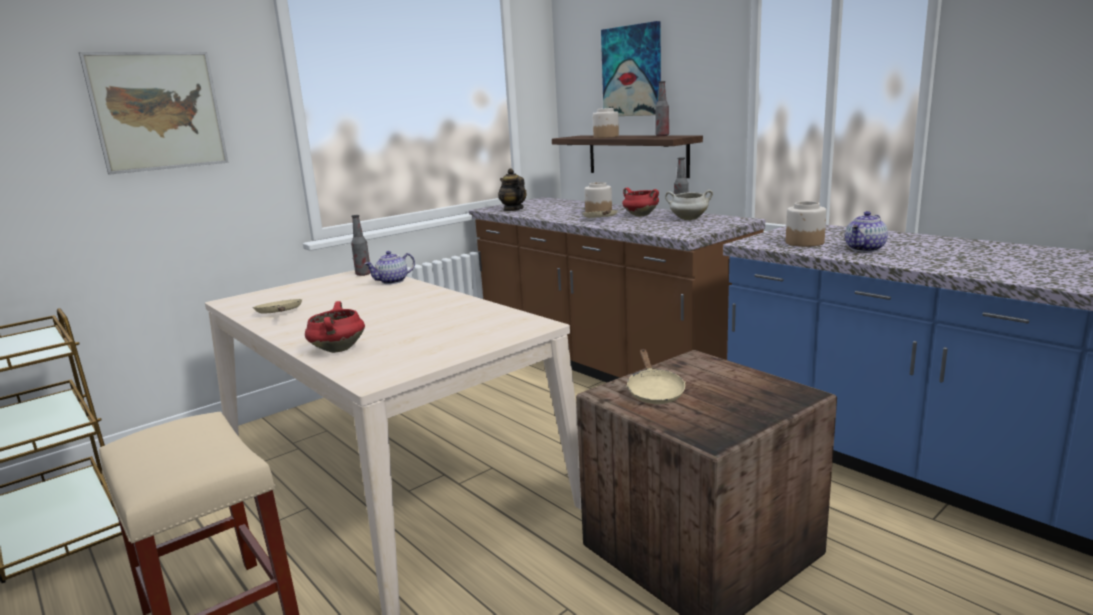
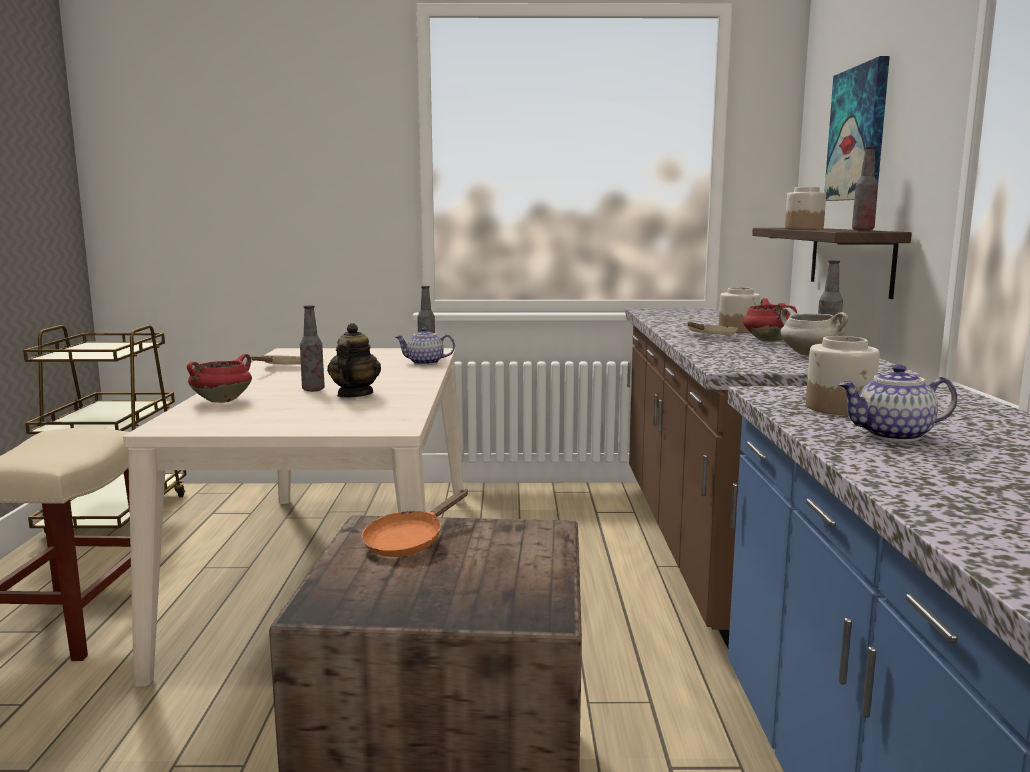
camera: 40 degrees right, 5 degrees down
(158, 111) = (292, 166): picture -> none
(381, 321) = (313, 390): none -> bottle
(513, 209) = (665, 314): teapot -> teapot (354, 395)
(654, 392) = (409, 542): beige frying pan -> orange frying pan

